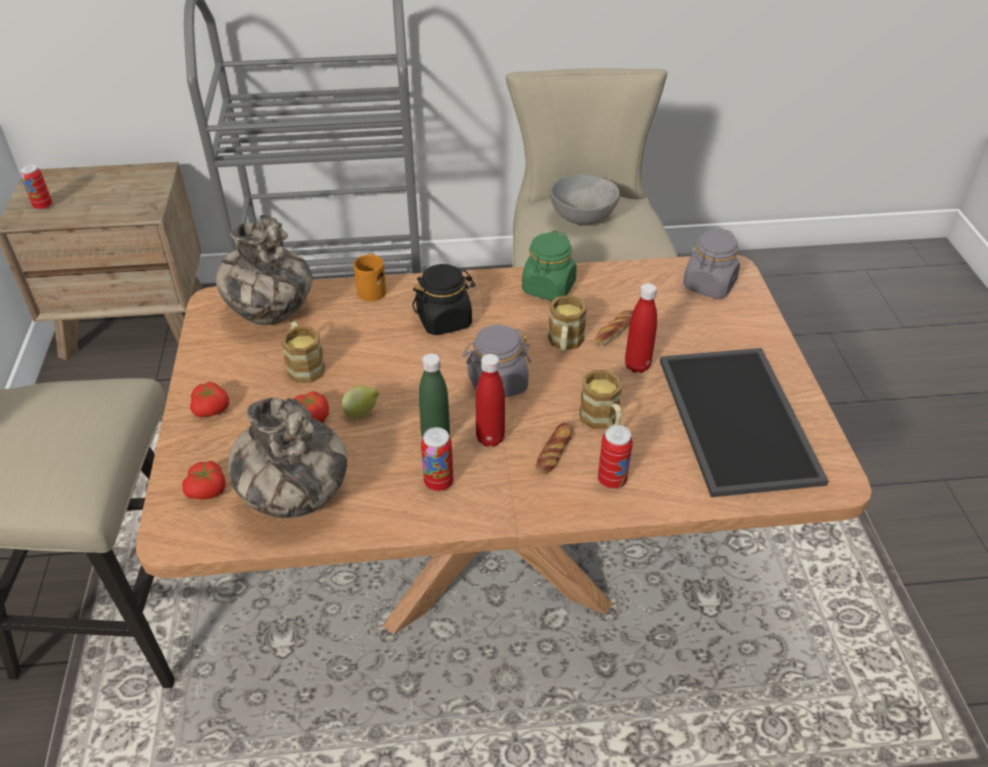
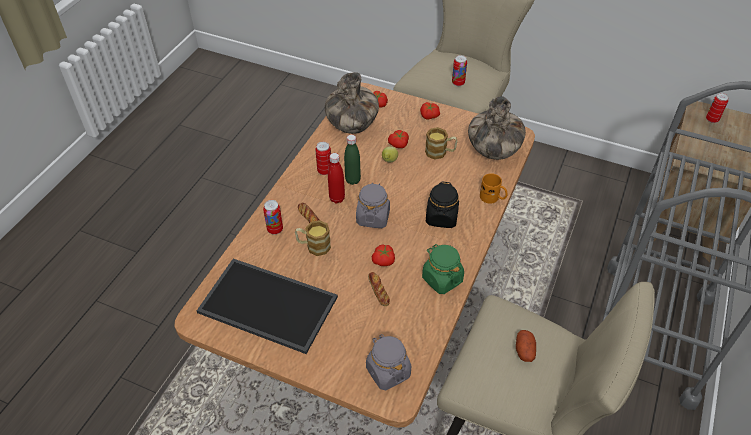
camera: 120 degrees right, 5 degrees up
(80, 416) = (458, 83): none -> can
(565, 343) = (384, 261): mug -> tomato
(581, 217) = (524, 350): grey bowl -> potato
(637, 366) = (341, 284): red bottle -> none

